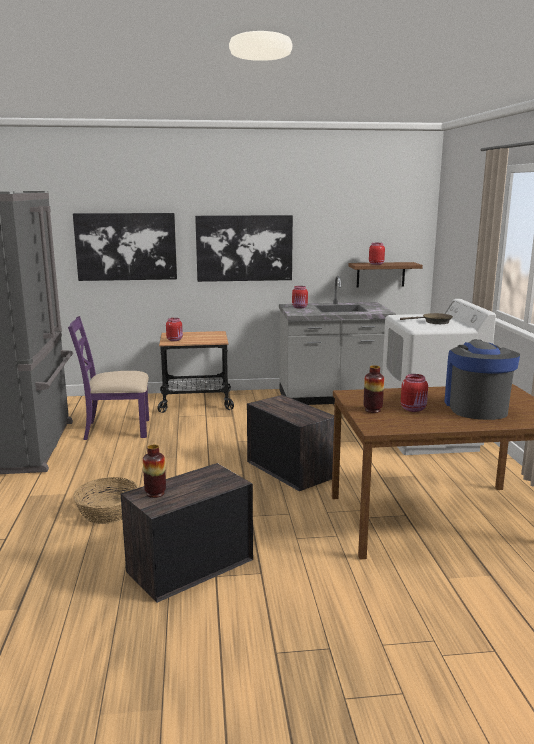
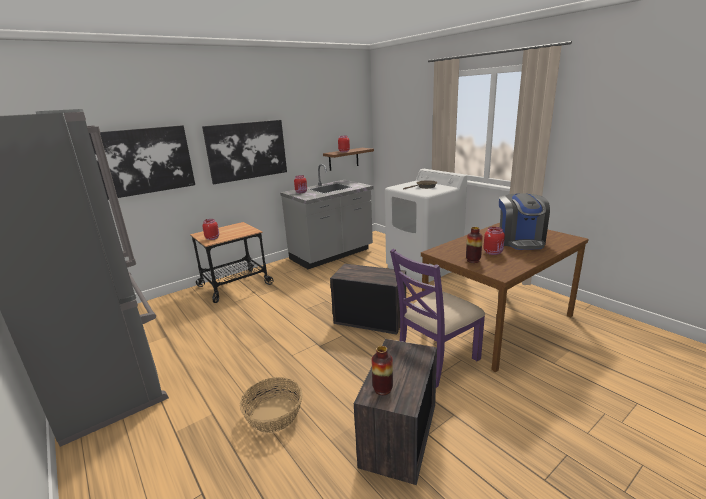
camera: 30 degrees left, 5 degrees up
(116, 429) = (191, 331): purple chair -> purple chair (436, 360)
(476, 407) = (520, 241): coffee machine -> coffee machine turned 150 degrees counterclockwise

